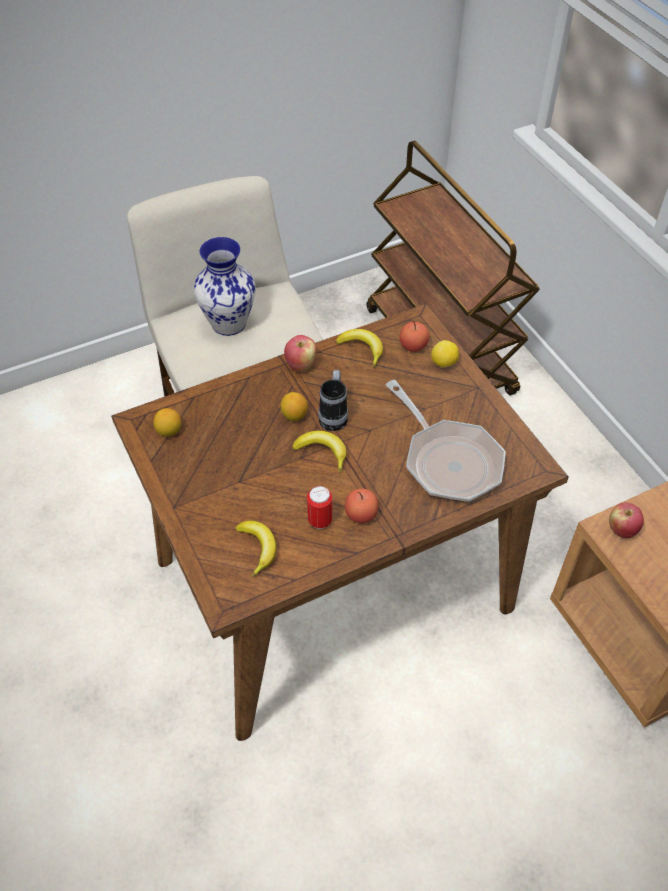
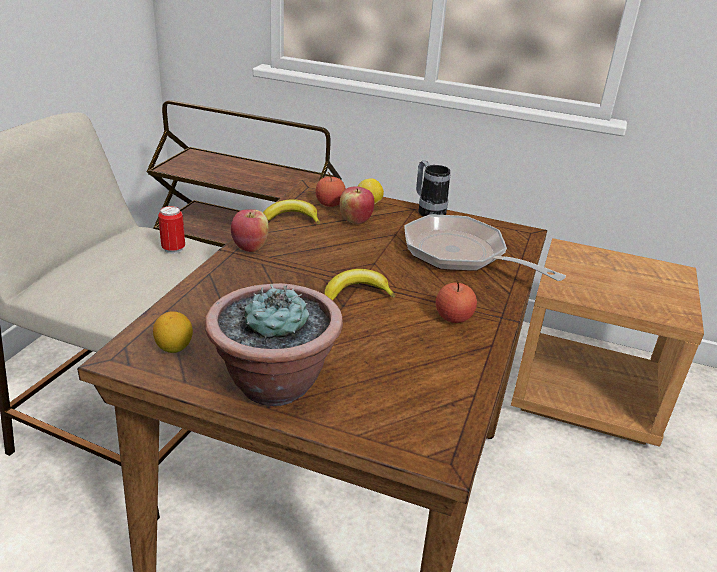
camera: 45 degrees left, 20 degrees down
(194, 492) = (274, 382): none -> potted plant
(227, 323) = (115, 264): vase -> none
(258, 548) = (405, 390): banana -> none
(294, 415) = (293, 281): lemon -> none
(320, 521) = (428, 339): can -> can (173, 249)
(334, 416) = (330, 266): mug -> mug (428, 211)
(448, 460) = (461, 255): frying pan -> frying pan turned 150 degrees counterclockwise
(621, 530) = (565, 286): apple -> apple (355, 221)

